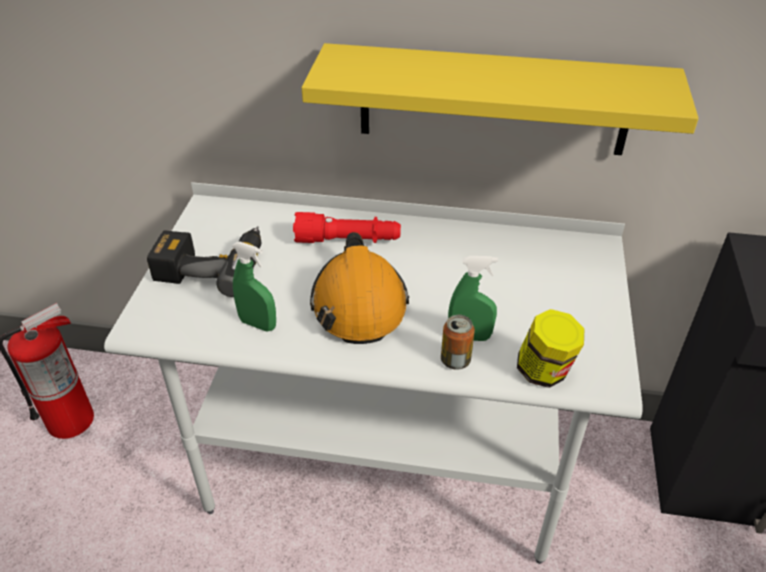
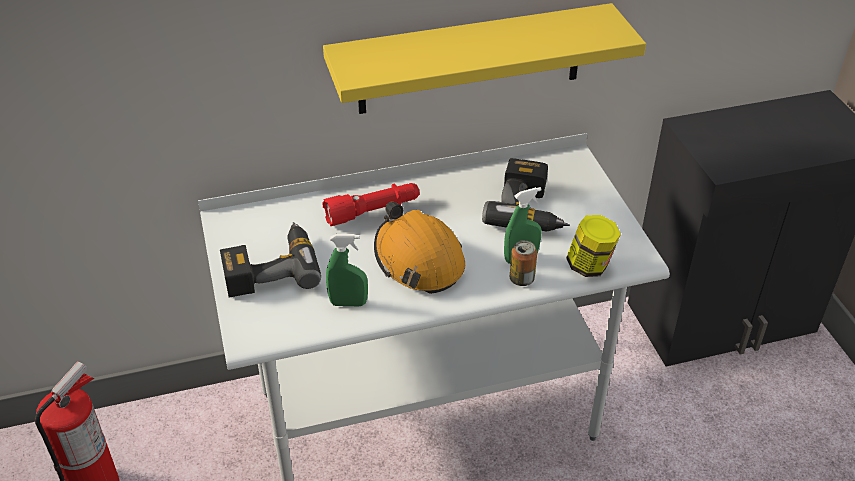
camera: 25 degrees left, 0 degrees up
(514, 287) = (530, 209): none -> power drill

